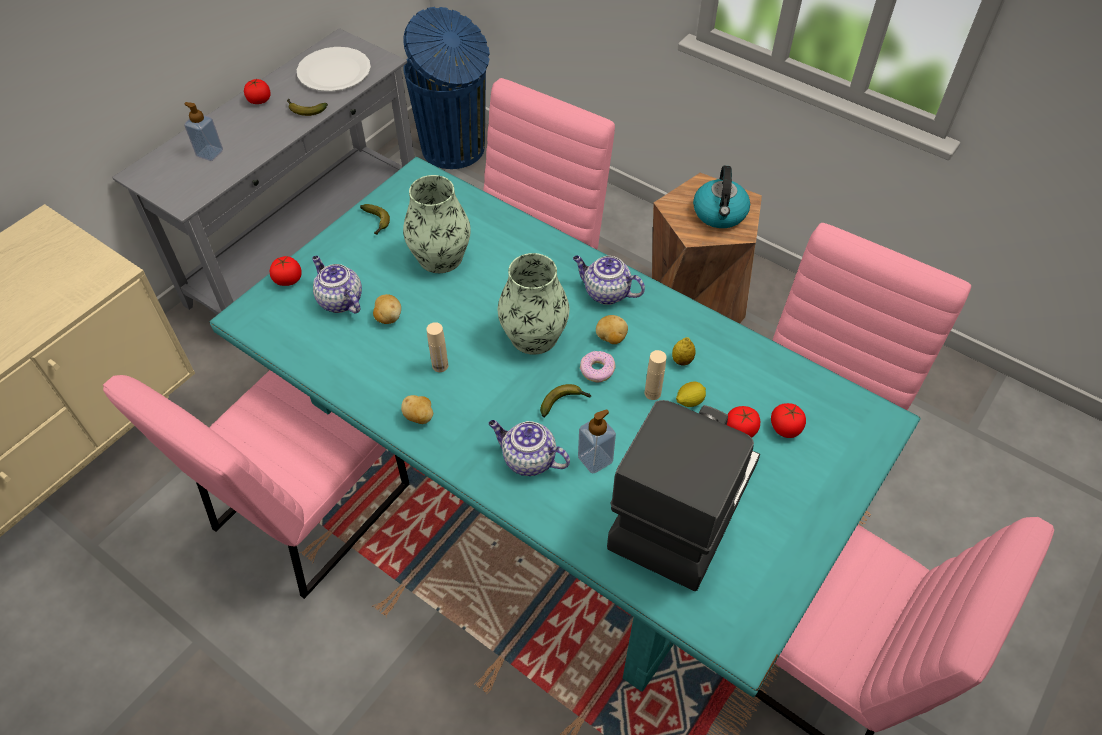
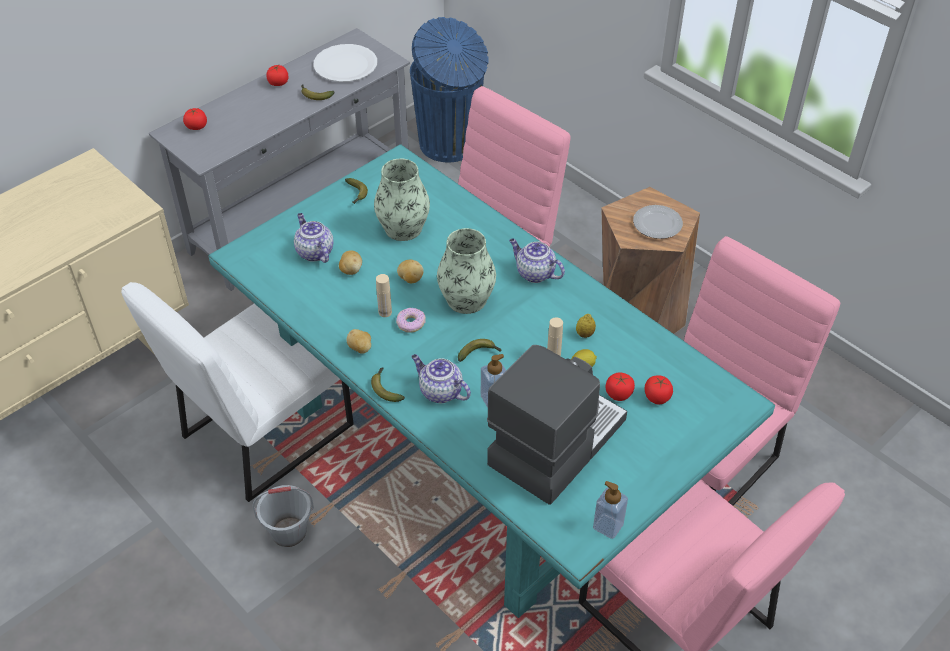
camera: 10 degrees right, 5 degrees down
(210, 153) = (230, 122): soap dispenser -> soap dispenser (608, 526)
(288, 280) = (276, 231): tomato -> tomato (196, 127)
(307, 510) = (263, 433): pink chair -> white chair
(358, 628) = (289, 531): none -> grey bucket
(461, 465) = (386, 388): none -> banana
(597, 370) = (512, 332): donut -> donut (410, 323)
(611, 338) = (530, 309): potato -> potato (410, 279)
(720, 214) = (657, 224): kettle -> plate

